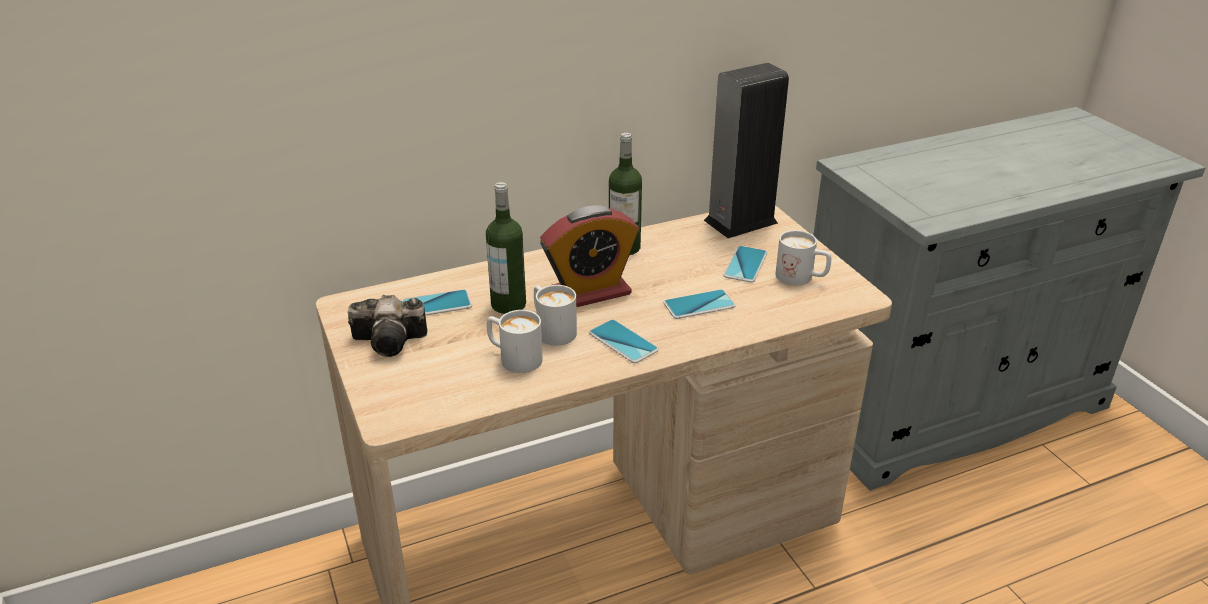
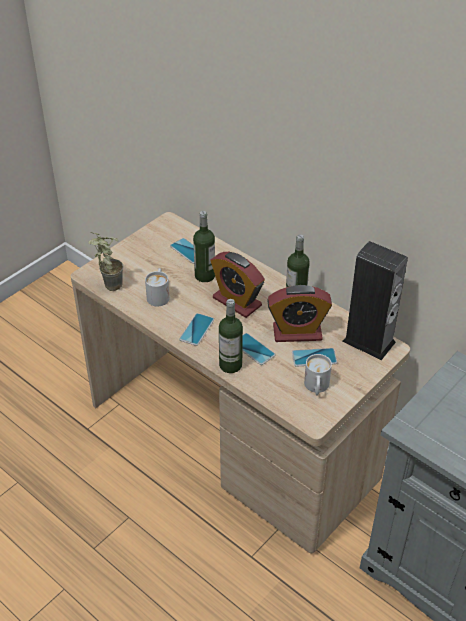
camera: 65 degrees right, 10 degrees up
(393, 341) = (148, 250): camera -> none
(439, 405) = (108, 285): none -> potted plant
(551, 329) = (191, 299): white mug -> none
(690, 264) = (297, 332): none -> alarm clock
(718, 332) = (230, 365): none -> bottle

